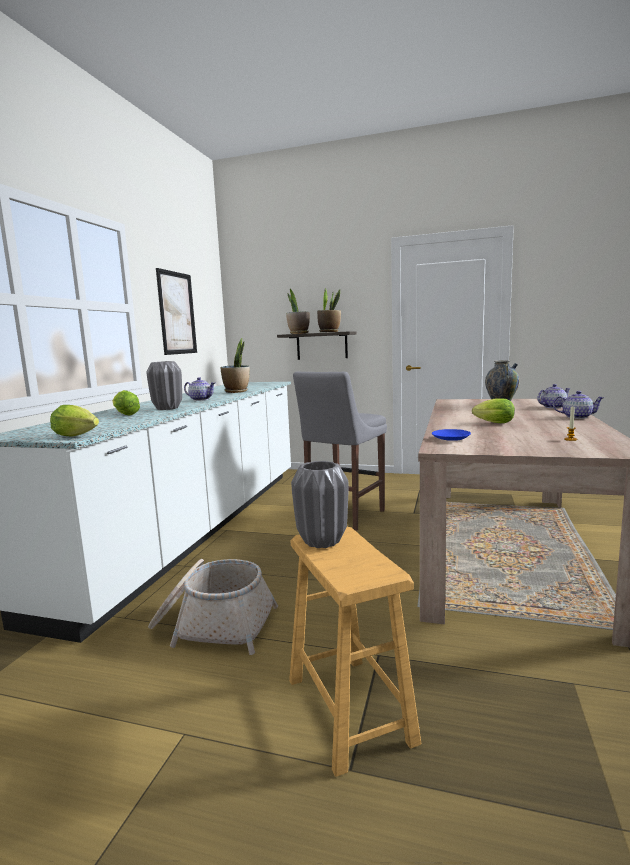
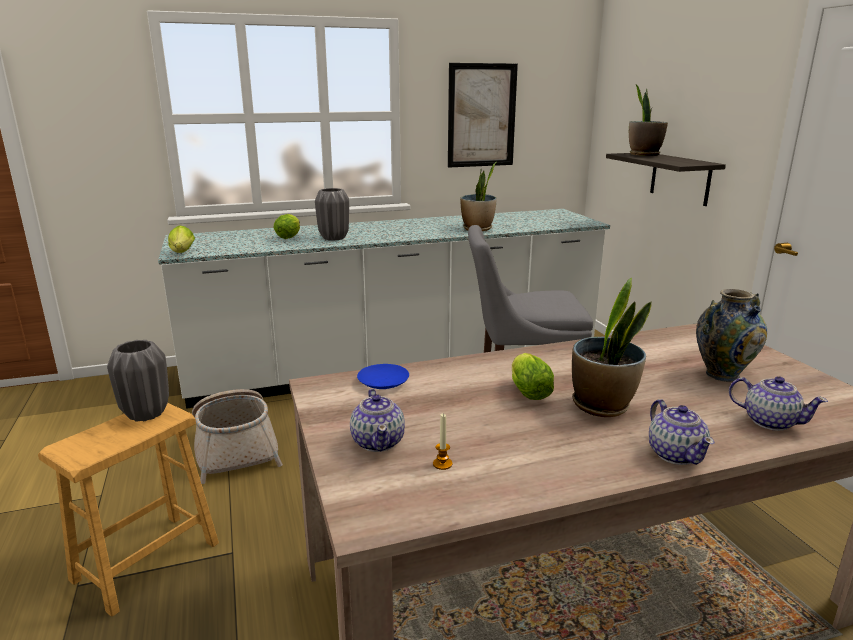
camera: 55 degrees right, 10 degrees up
(200, 399) = (402, 232): teapot -> teapot (378, 441)
(329, 332) = (673, 160): potted plant -> potted plant (602, 405)

